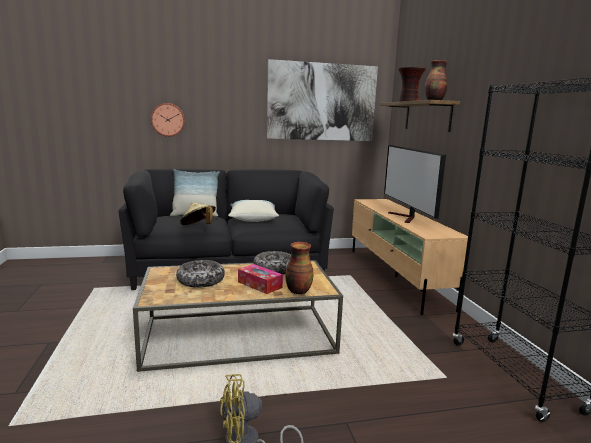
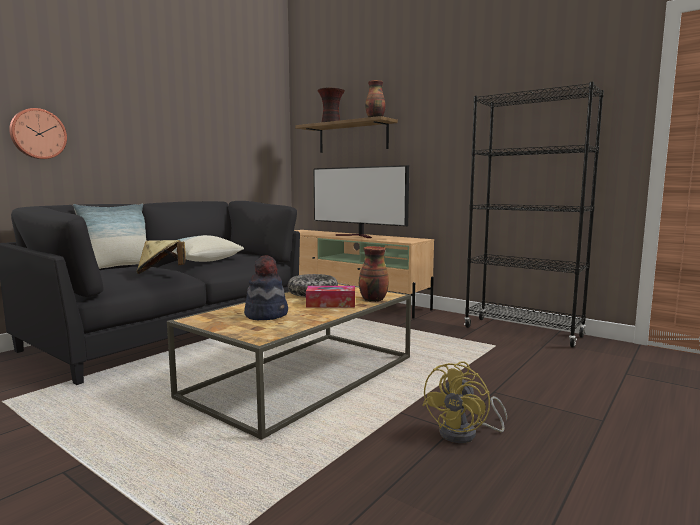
camera: 40 degrees left, 5 degrees down
(201, 280) = (266, 315): bowl -> hat
(321, 102) = (229, 122): picture -> none

